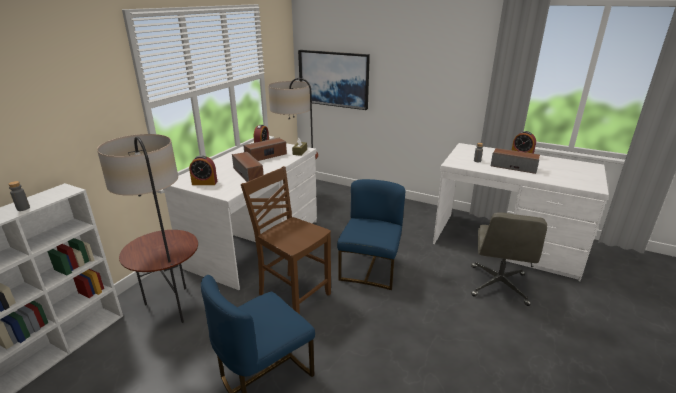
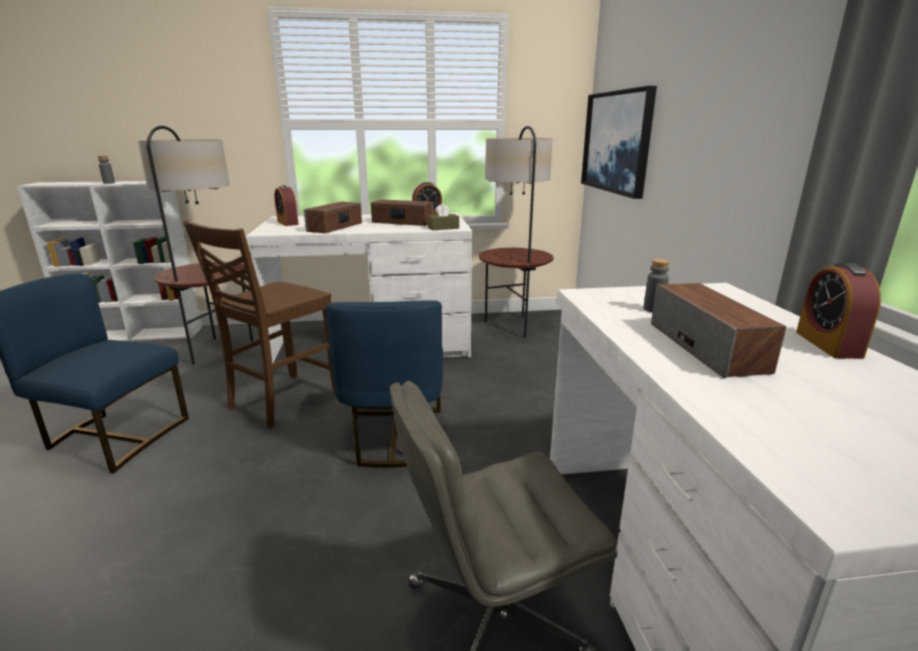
camera: 55 degrees right, 5 degrees down
(293, 294) = (282, 401): brown chair -> brown chair turned 150 degrees counterclockwise
(370, 269) = (394, 436): blue chair -> blue chair turned 105 degrees clockwise

